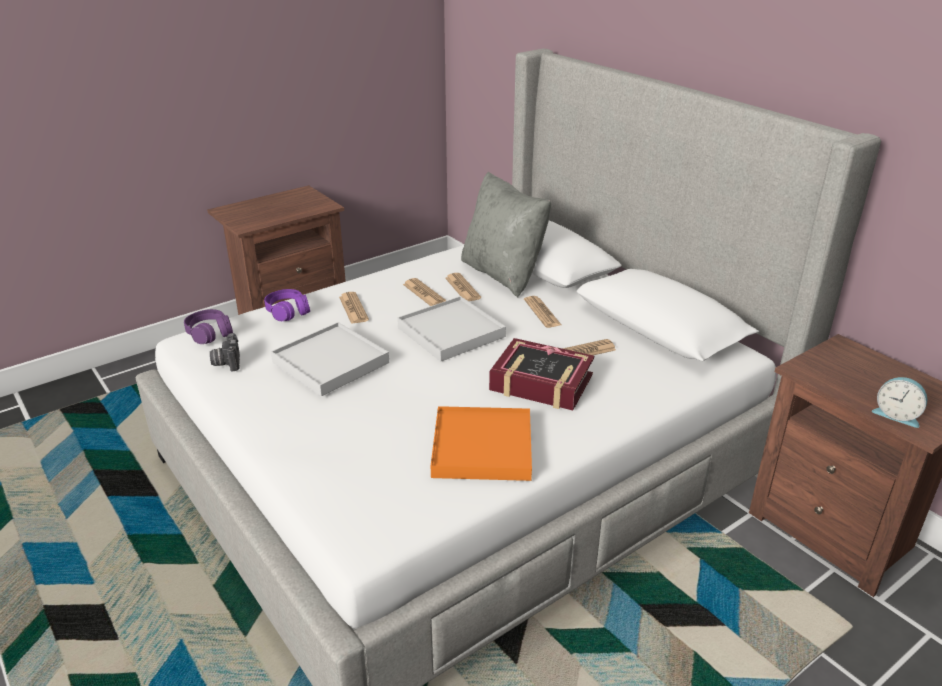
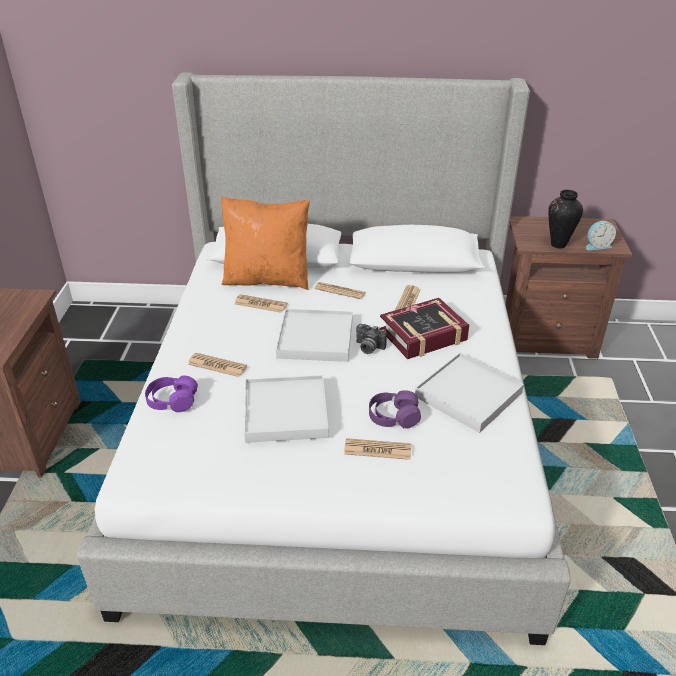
camera: 50 degrees left, 5 degrees up
(209, 334) = (145, 460): purple headphones -> purple headphones (393, 417)
(226, 362) = (208, 469): camera -> camera (368, 348)
(424, 293) = (243, 323): newspaper -> newspaper (377, 450)
(482, 447) = (468, 395): orange tray -> white tray
(503, 274) = (267, 279): grey pillow -> orange pillow
(840, 387) = (558, 245): none -> vase

